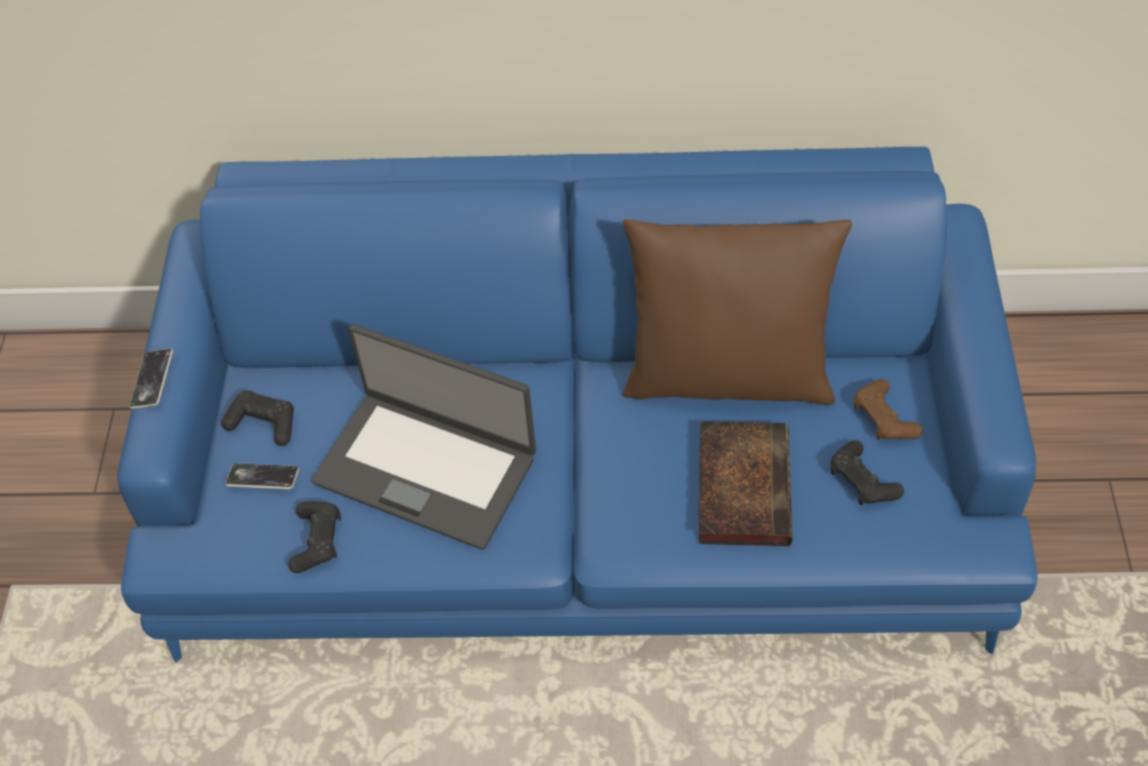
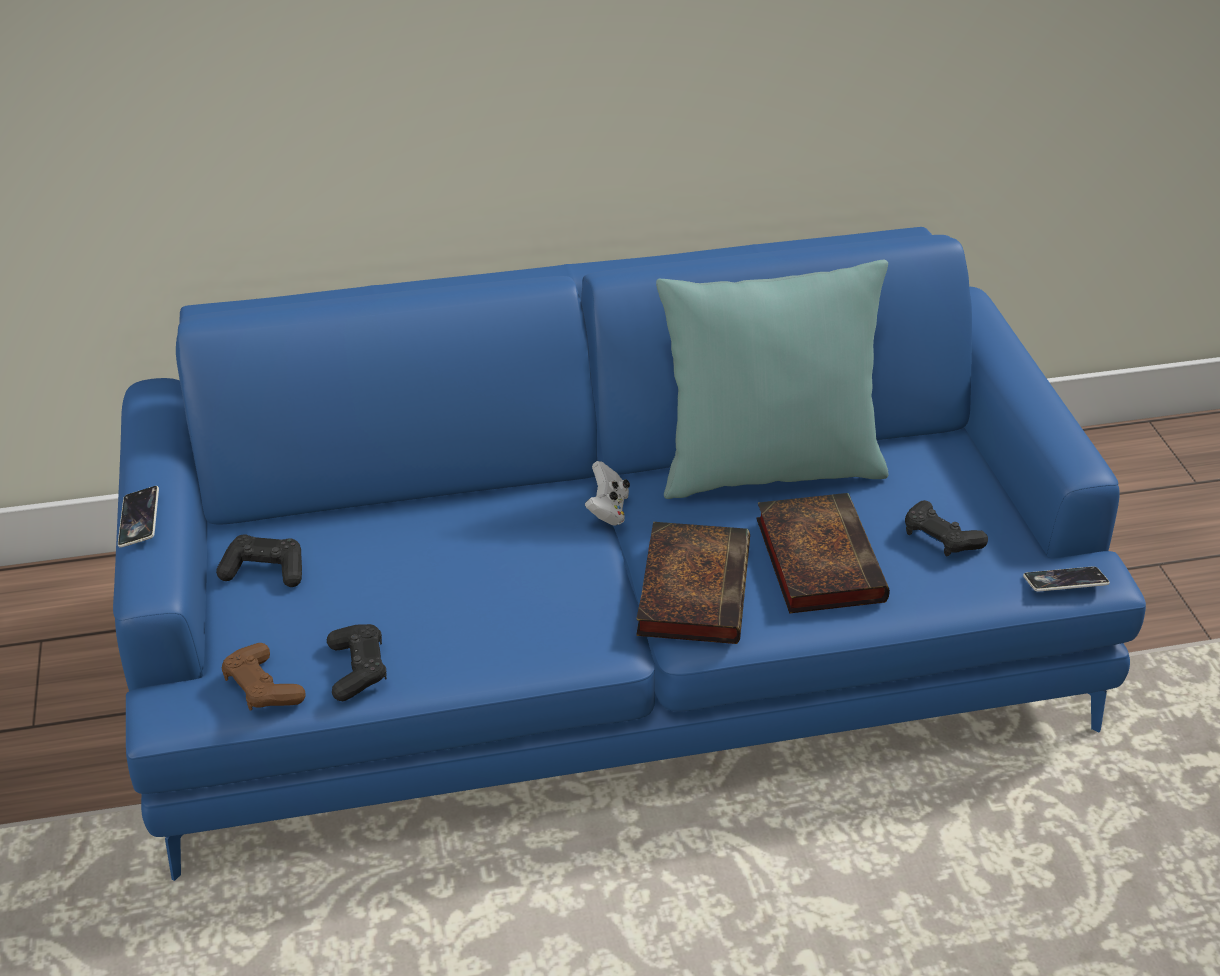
camera: 15 degrees left, 15 degrees down
(263, 478) = (278, 620): phone -> phone (1065, 583)
(426, 467) = (466, 586): laptop -> none
(570, 401) = (608, 510): none -> white game controller
(622, 500) = (692, 587): none -> book
(727, 376) = (768, 469): brown pillow -> turquoise pillow
(883, 418) = (942, 484): brown game controller -> brown game controller (262, 688)

